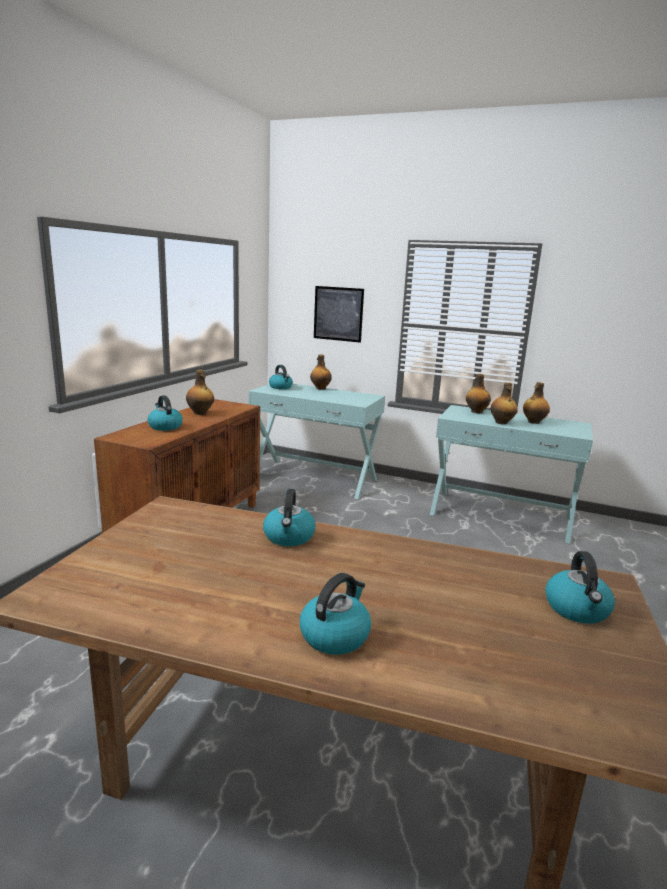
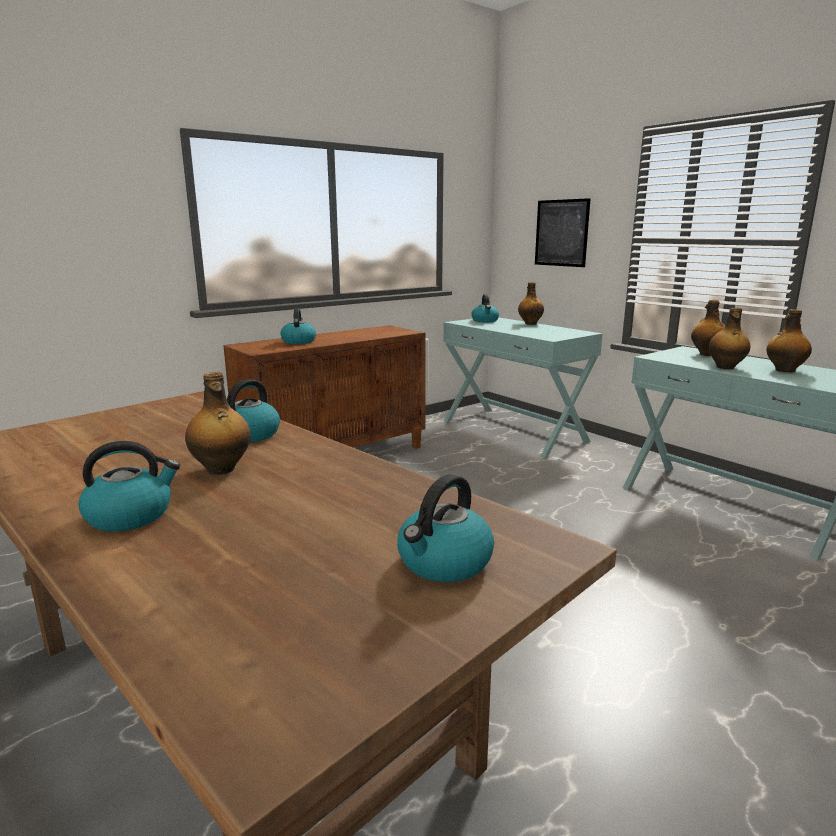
camera: 30 degrees right, 0 degrees up
(200, 413) = (352, 334): bottle -> bottle (221, 469)

